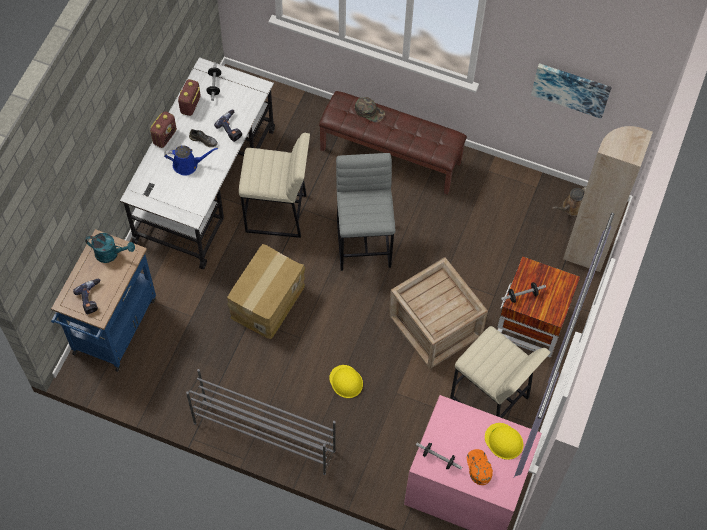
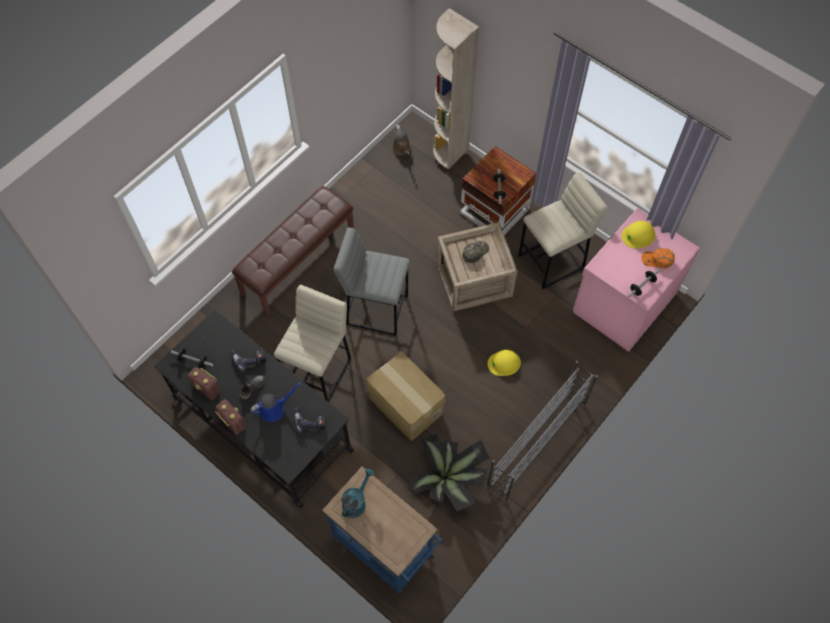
camera: 70 degrees left, 0 degrees up
(91, 298) = (400, 532): power drill -> power drill (310, 421)
(188, 164) = (274, 409): blue watering can -> blue watering can turned 45 degrees clockwise
(200, 365) = (450, 480): none -> potted plant
(205, 185) = (262, 425): white desk -> black desk
(369, 111) = (268, 249): green cap -> green cap (475, 252)
(571, 89) = (358, 65): picture -> none

